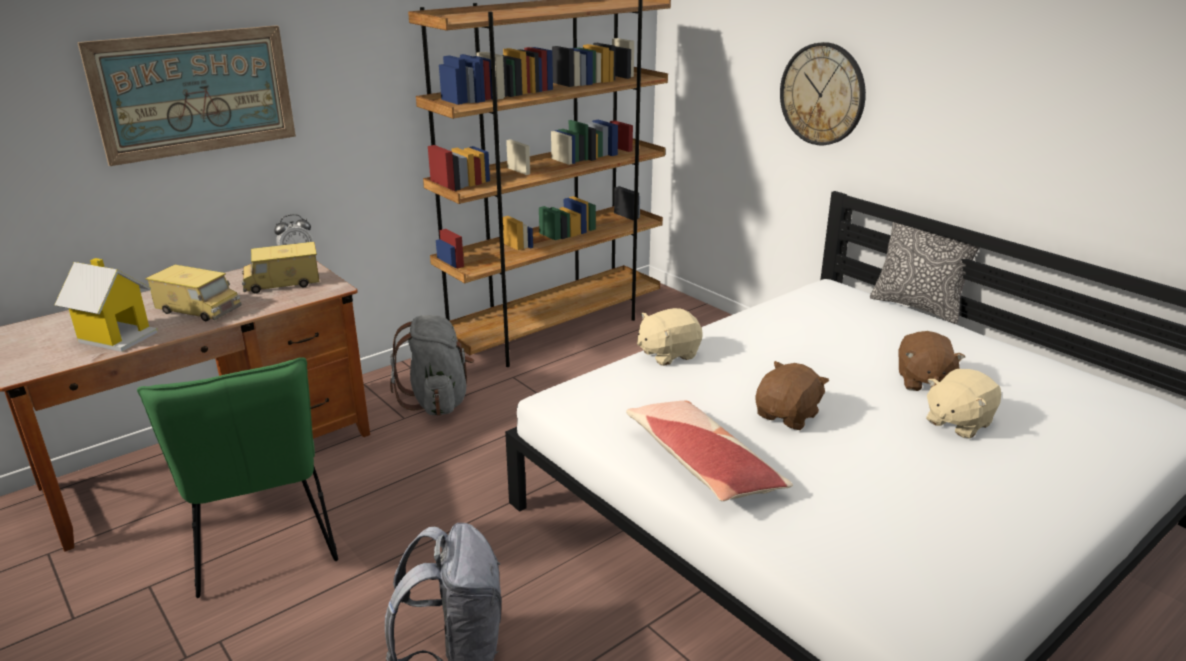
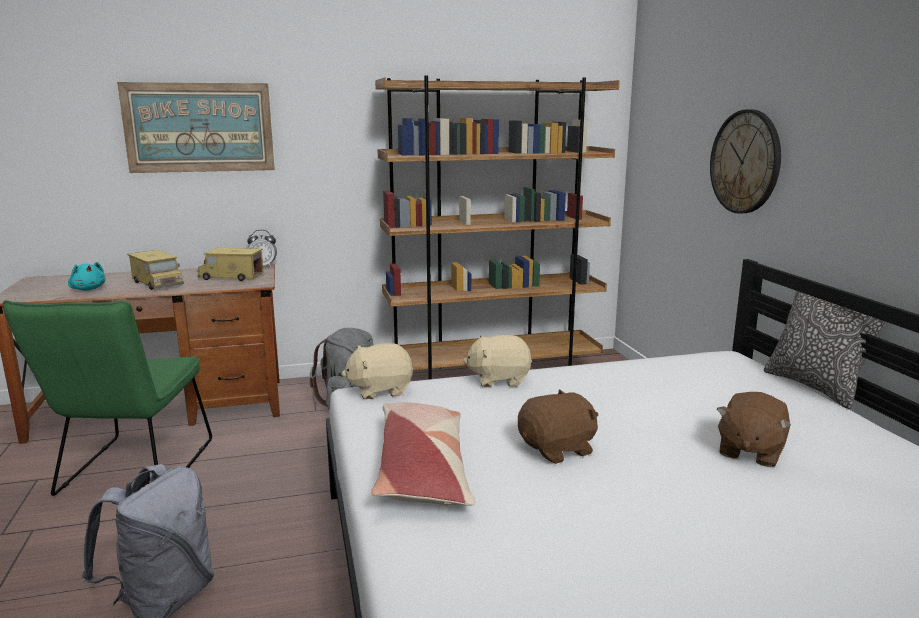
camera: 25 degrees right, 10 degrees down
(116, 336) = (88, 289): toy house -> turquoise plush toy
(957, 422) = (752, 497): beige plush toy -> beige plush toy (380, 390)

